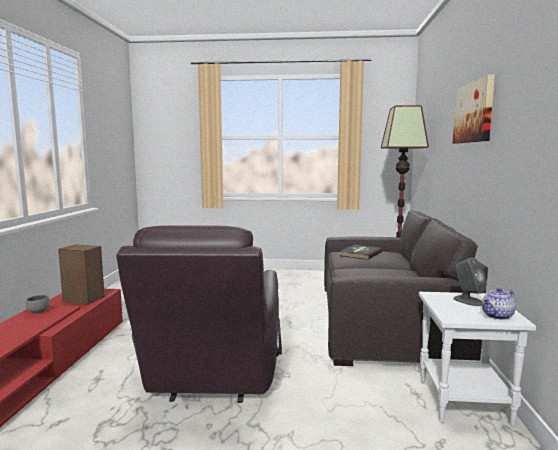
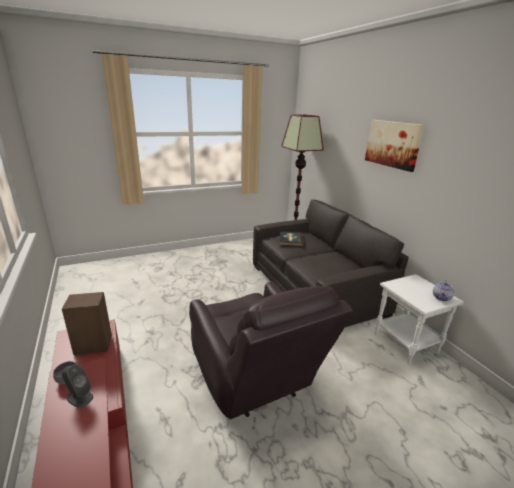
camera: 30 degrees left, 15 degrees up
(468, 301) = (413, 286): grey speaker -> grey speaker (79, 397)

